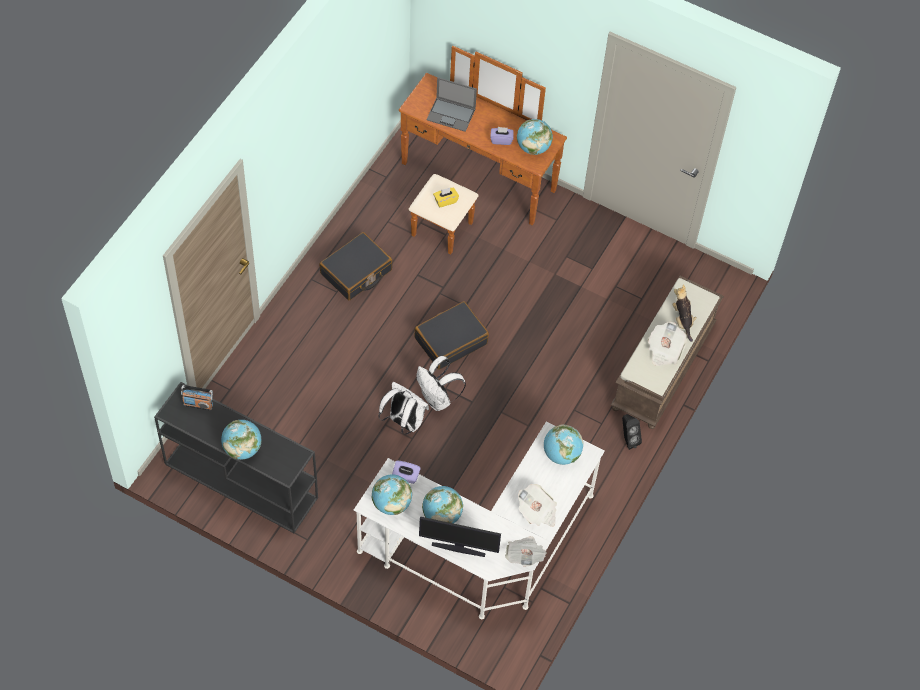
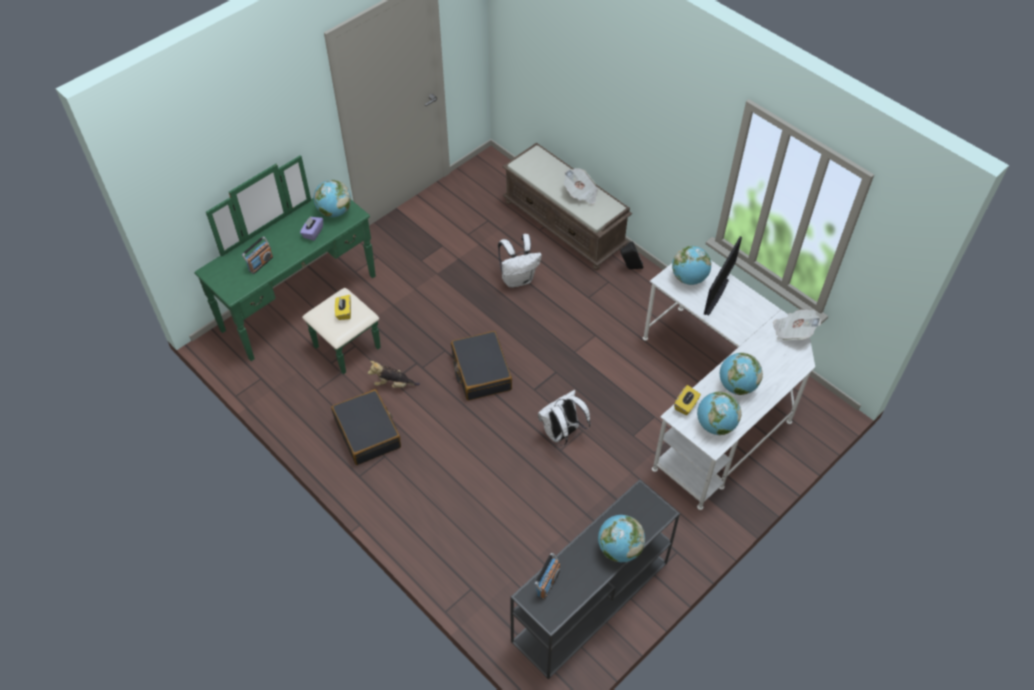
camera: 70 degrees left, 5 degrees down
(406, 476) = (686, 405): purple tissue box -> yellow tissue box
(438, 399) = (544, 398): white backpack -> white backpack (518, 279)
(451, 114) = (260, 263): laptop -> radio
(458, 548) = (776, 381): monitor -> monitor (715, 296)
(470, 189) = (310, 312): brown dresser -> green dresser
(537, 512) = (747, 311): newspaper -> none
(682, 320) = (553, 174): plush toy -> plush toy (393, 384)

